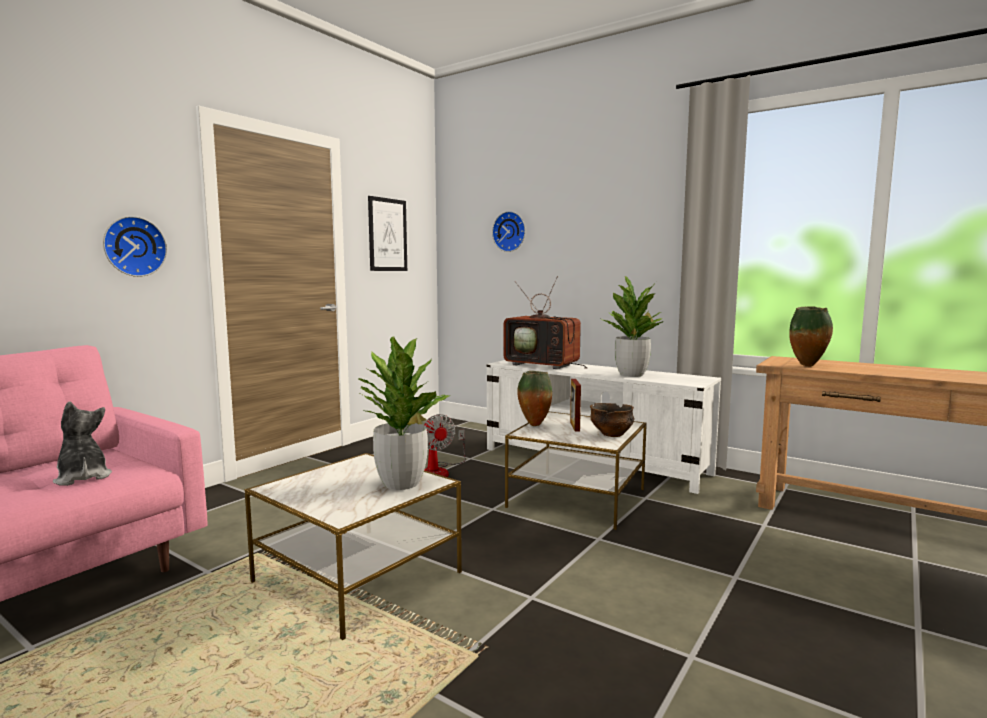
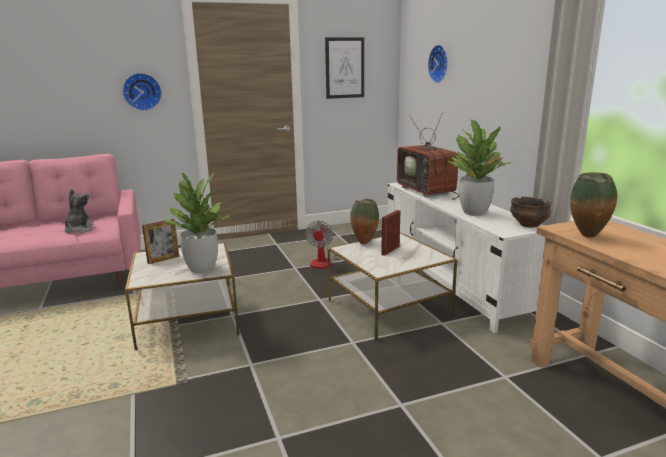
camera: 35 degrees right, 10 degrees up
(318, 486) = (163, 259): none -> picture frame
(612, 434) = (403, 263): bowl -> bowl (529, 225)

